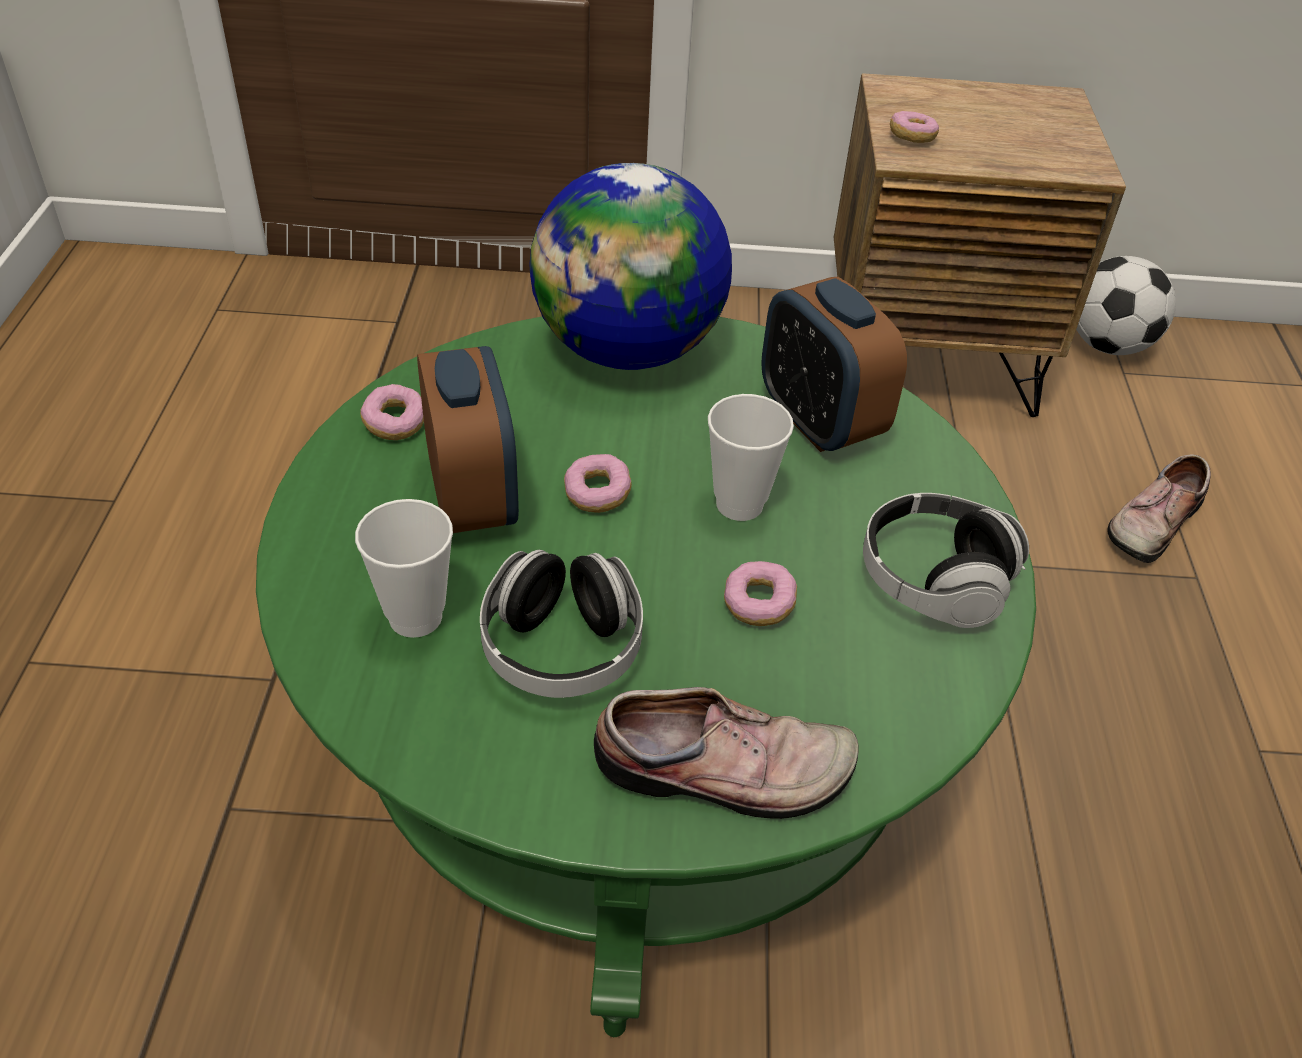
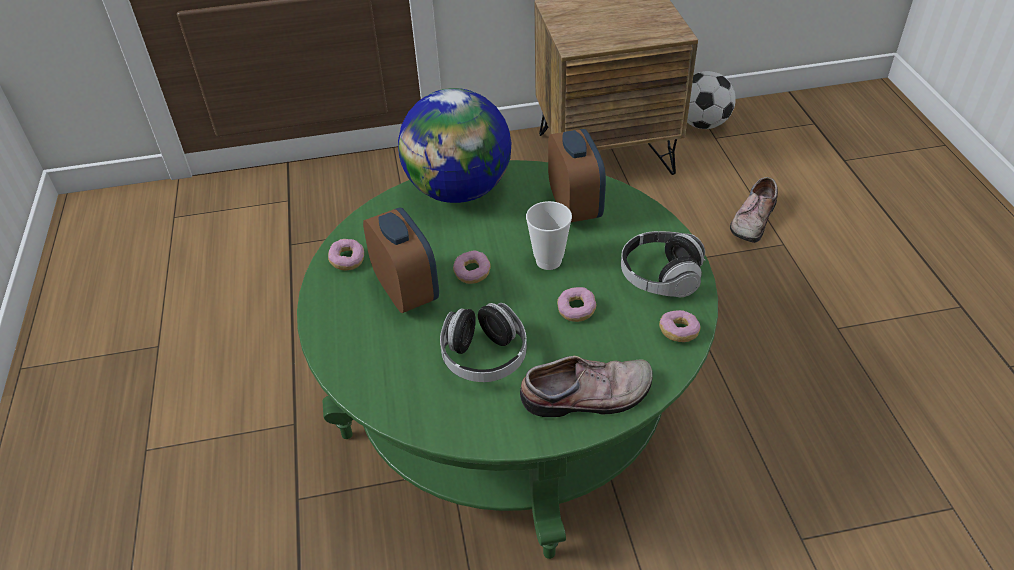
camera: 10 degrees left, 0 degrees up
(415, 617) = (401, 360): cup -> none
(819, 421) = (575, 207): alarm clock -> alarm clock turned 150 degrees counterclockwise
(912, 137) = (575, 34): donut -> donut (678, 332)

